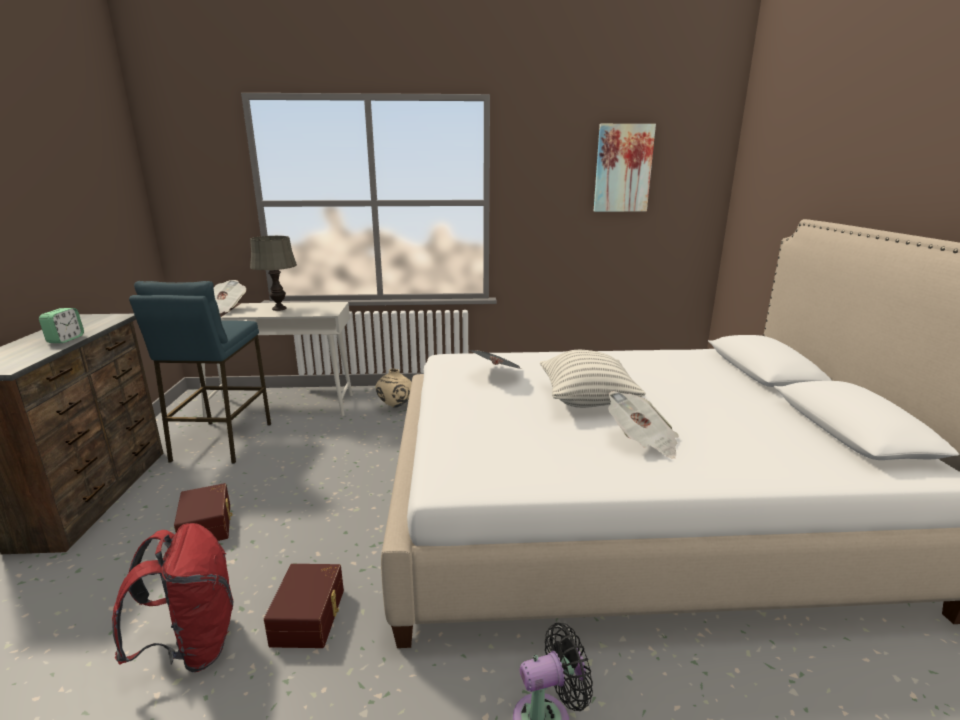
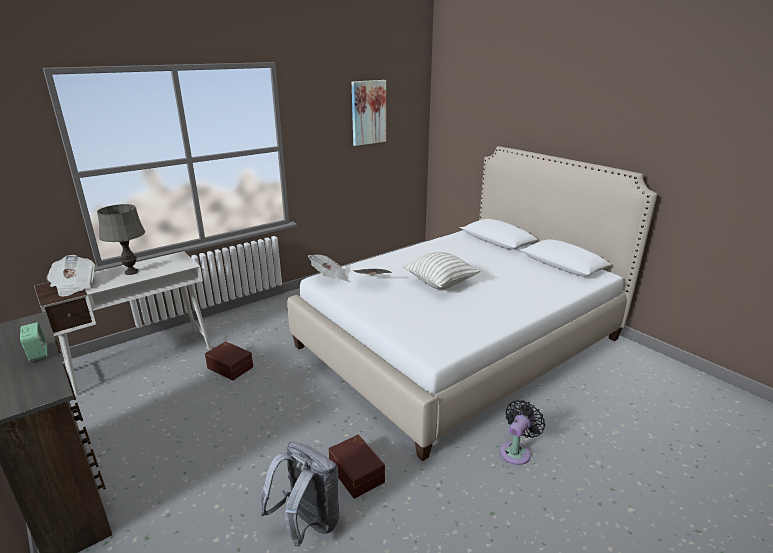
camera: 35 degrees left, 5 degrees up
(192, 646) = (307, 524): red backpack -> grey backpack
(208, 525) = (211, 462): brown storage box -> brown storage box (231, 367)
(221, 442) = (127, 406): blue stool -> none
(395, 406) = (244, 328): beige vase -> none
(642, 441) = (493, 298): newspaper -> newspaper (330, 277)

